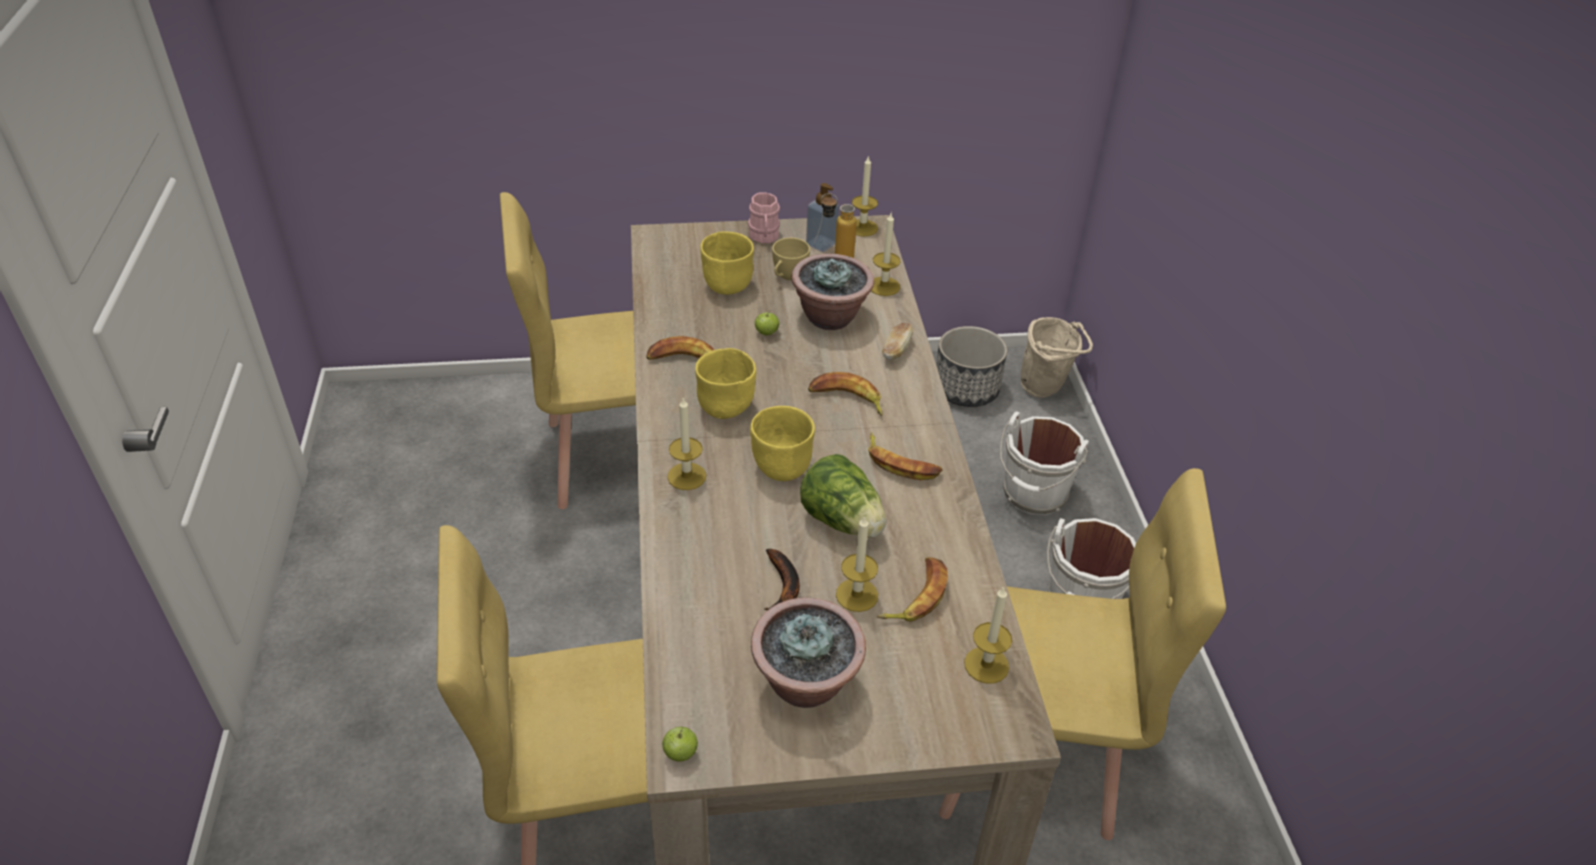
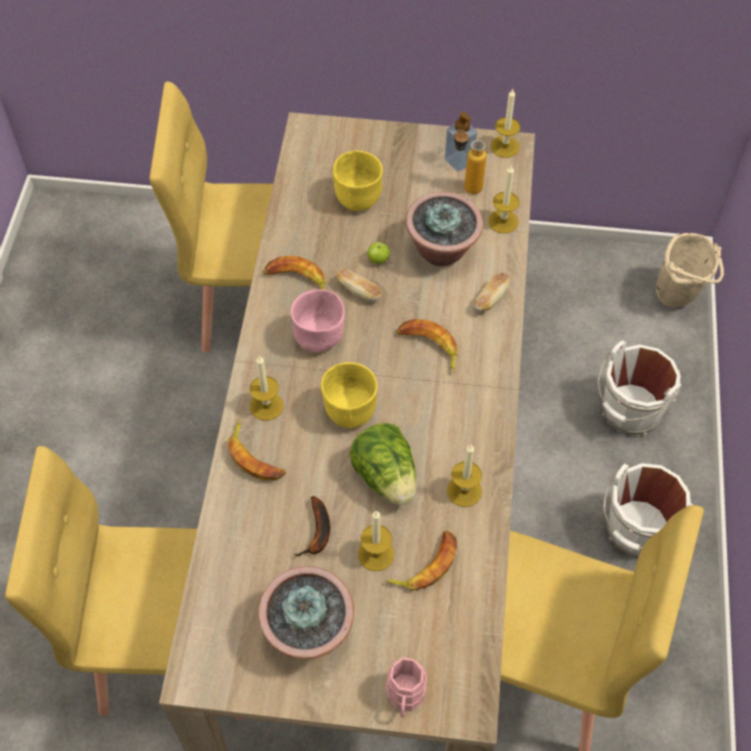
camera: 15 degrees right, 15 degrees up
(680, 754) = (193, 673): apple -> none
(727, 407) = (320, 338): yellow bowl -> pink bowl
(755, 362) = (359, 291): none -> bread
(764, 237) = (408, 145): pink mug -> pink mug (404, 697)
(787, 276) = (416, 196): yellow cup -> none
(901, 463) = (456, 425): banana -> banana (255, 457)
(966, 389) = (601, 285): planter -> none
(986, 665) = (463, 644): candle -> candle (464, 491)

